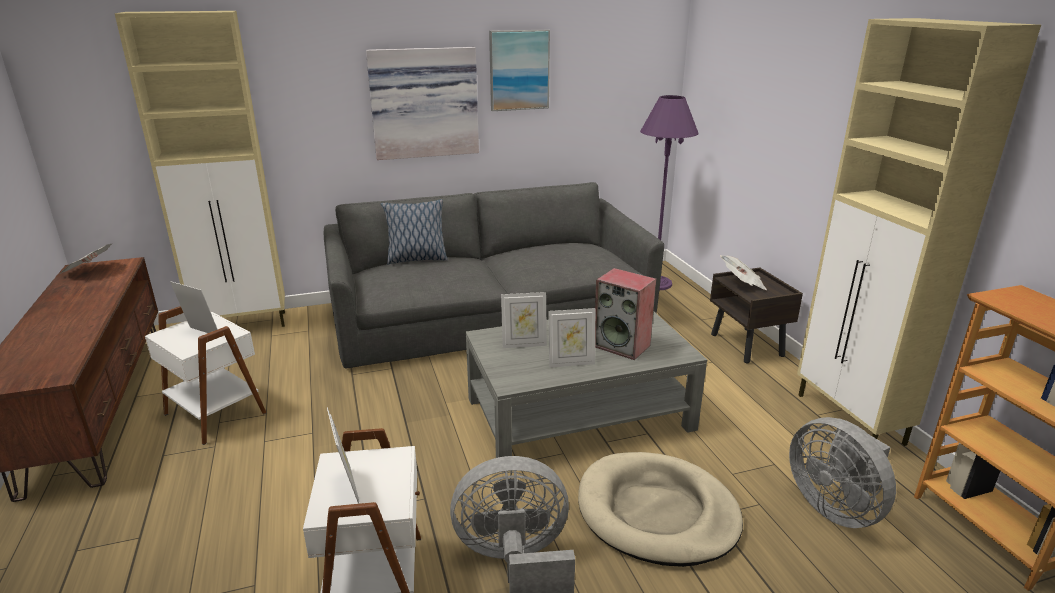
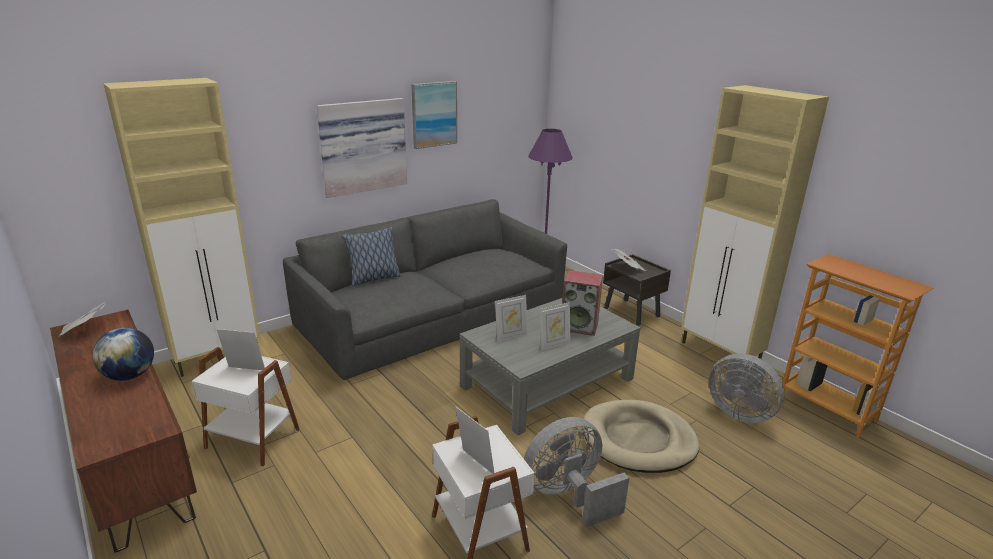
camera: 20 degrees left, 0 degrees up
(84, 319) = (130, 376): none -> globe

